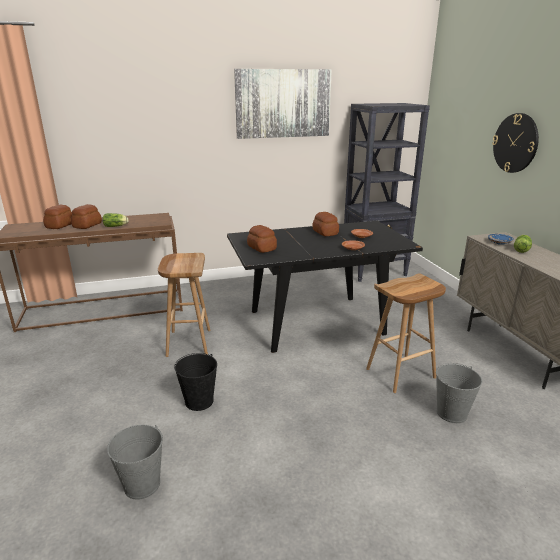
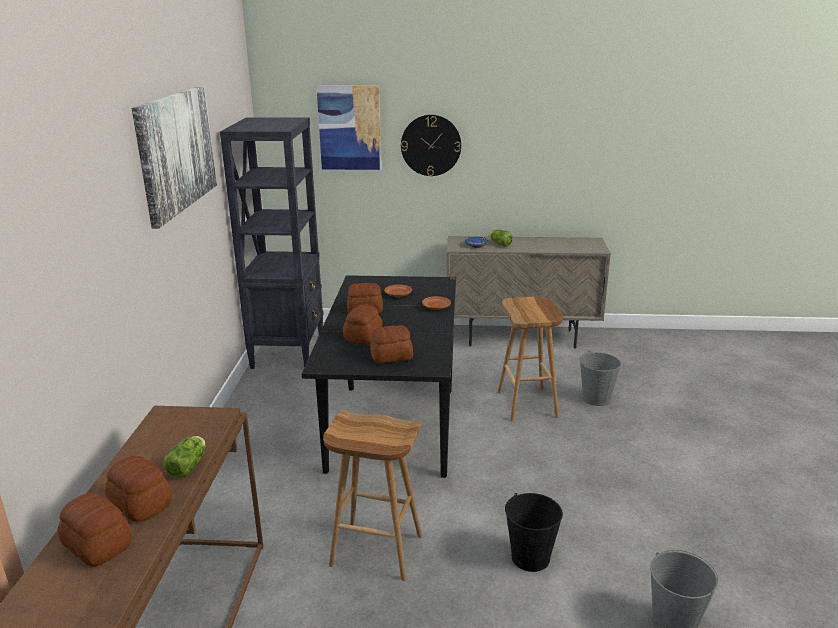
camera: 70 degrees left, 0 degrees up
(286, 238) = (364, 336): none -> bread
(469, 120) = (350, 128): none -> picture

